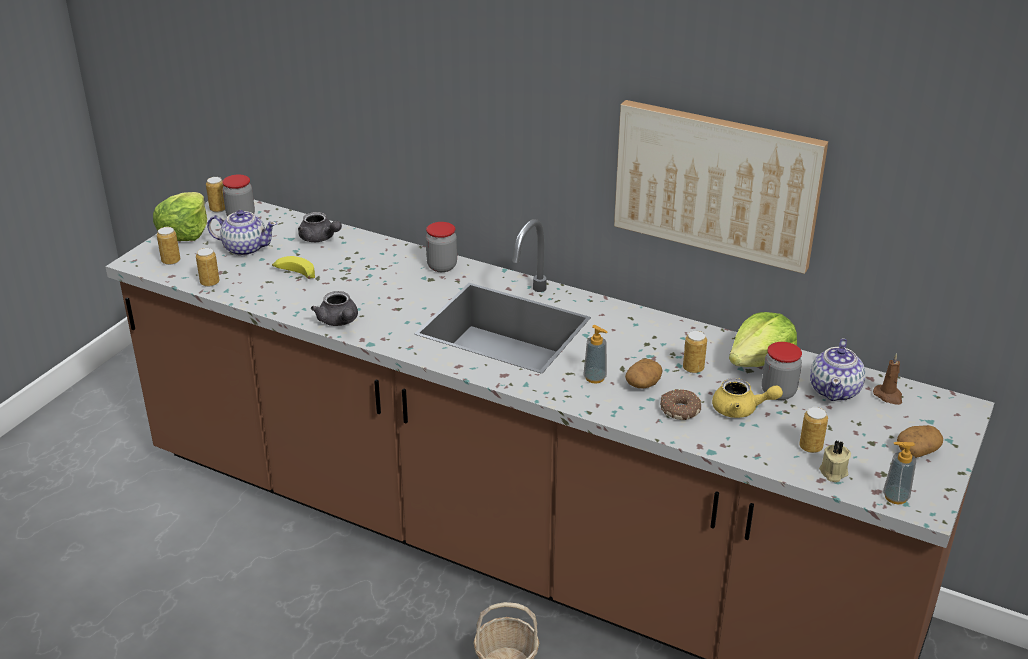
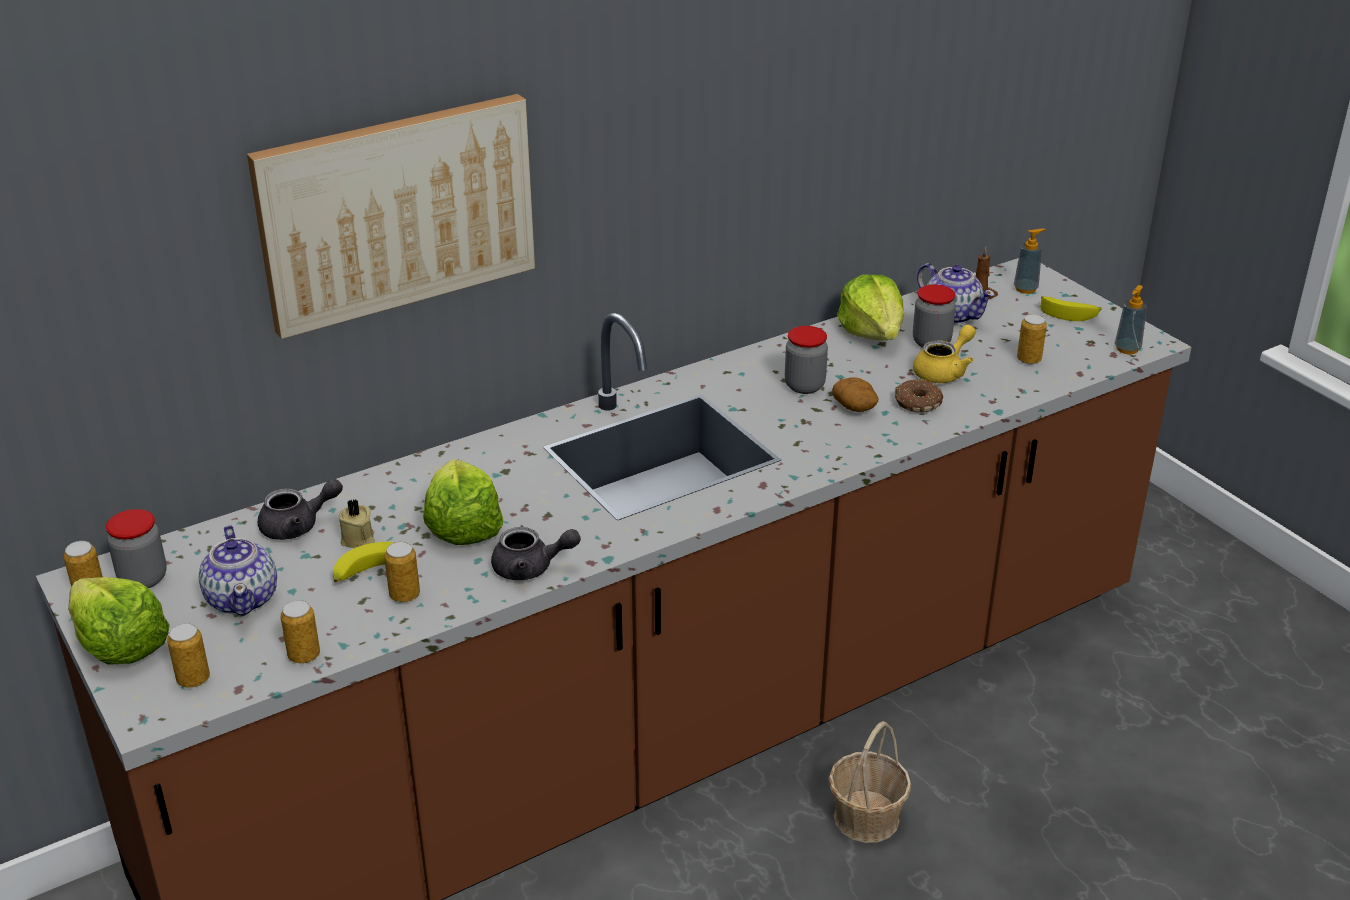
camera: 60 degrees left, 0 degrees up
(245, 248) = (243, 598): teapot -> teapot turned 120 degrees clockwise
(361, 286) = (462, 527): none -> lettuce
(442, 266) = (484, 454): jar -> jar (804, 386)
(595, 378) = (819, 431): soap dispenser -> soap dispenser (1025, 289)
(693, 368) = (853, 370): can -> can (404, 595)
(717, 183) = (770, 167): picture -> picture (397, 211)
(832, 472) = (1073, 363): beige candle -> beige candle (358, 540)
(917, 450) = (1069, 313): potato -> banana

